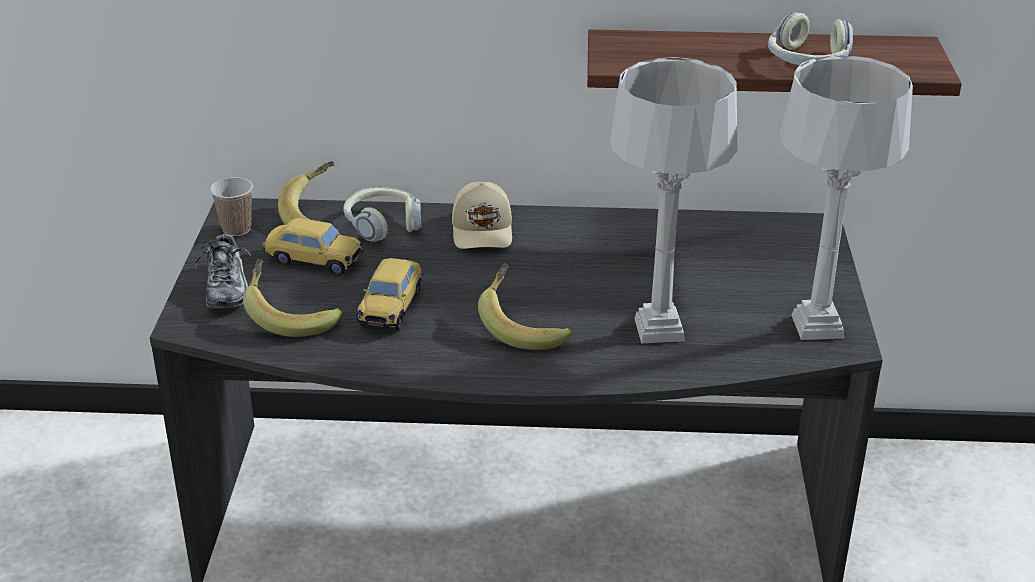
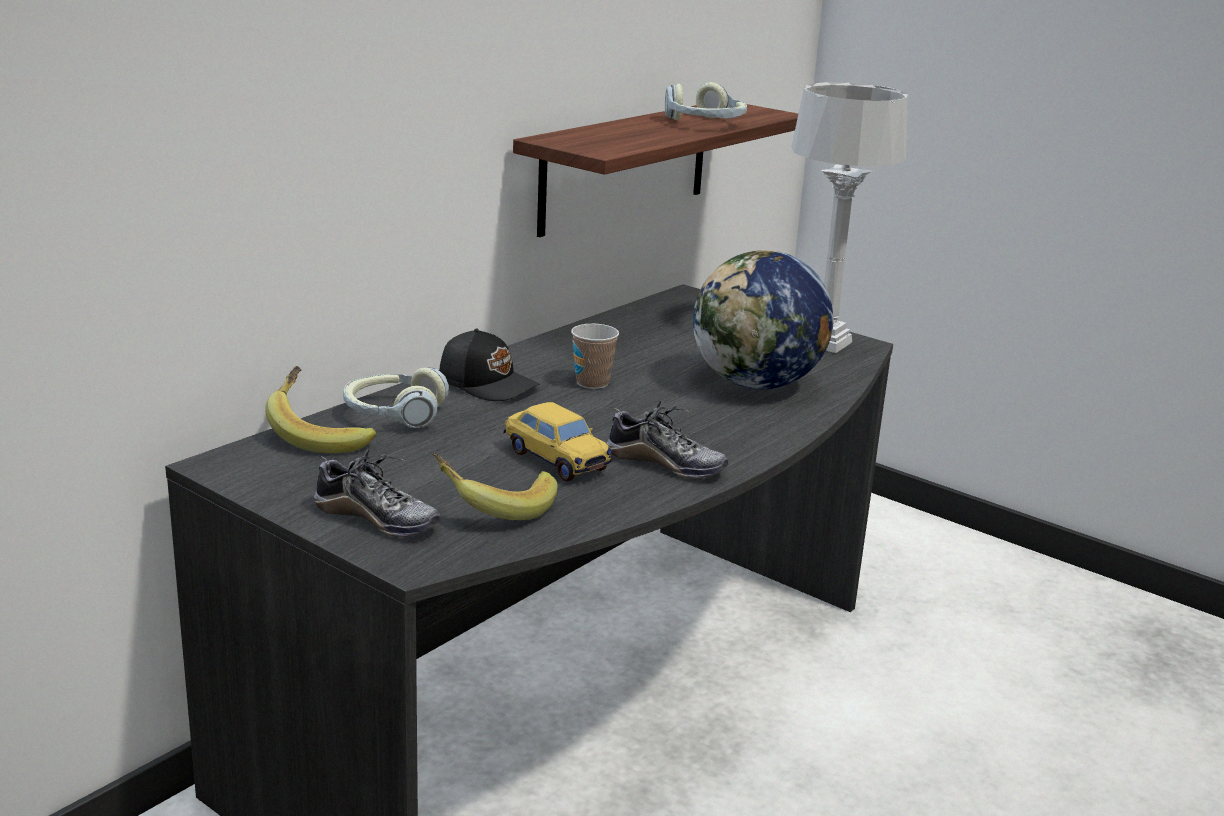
camera: 55 degrees left, 10 degrees down
(236, 229) = (262, 477): cup -> cup (592, 383)
(314, 261) = (405, 463): toy car -> none
(445, 350) = (666, 464): none -> shoe
(483, 230) = (488, 384): beige cap -> black cap
(524, 327) = (678, 424): banana -> none
(660, 329) = (756, 384): grey table lamp -> globe

